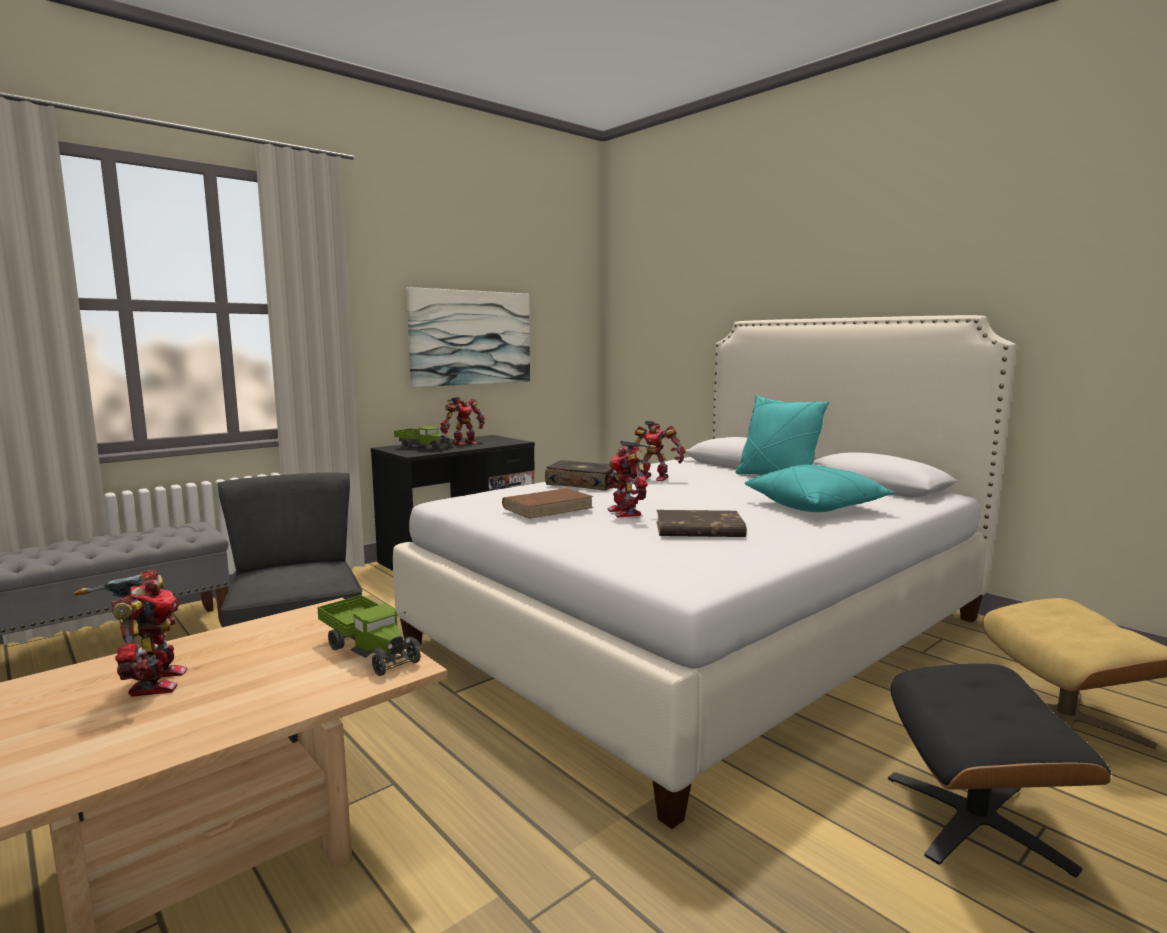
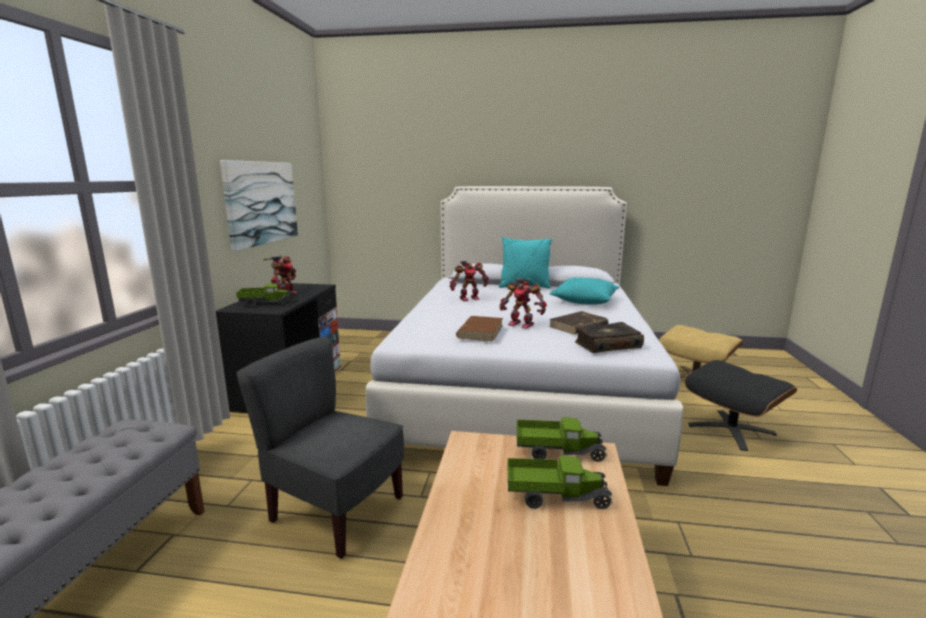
camera: 40 degrees left, 5 degrees up
(152, 683) = (502, 532): toy robot -> none
(260, 681) = (555, 496): none -> toy truck
(582, 484) = (444, 311): book -> book (607, 345)

